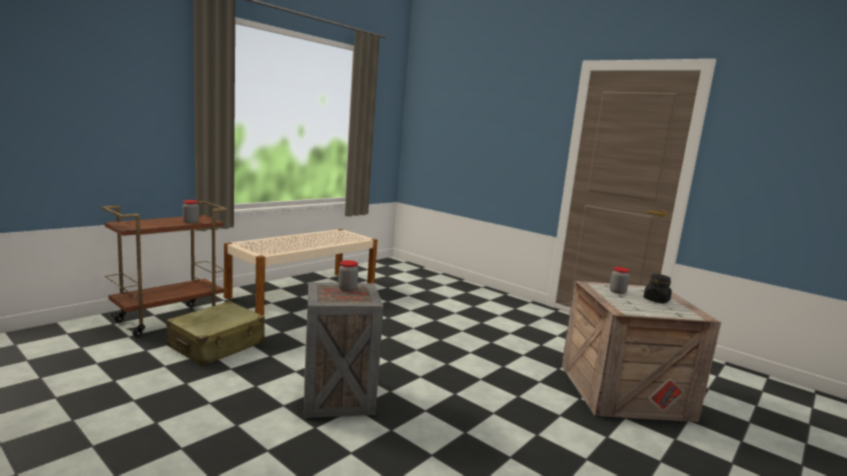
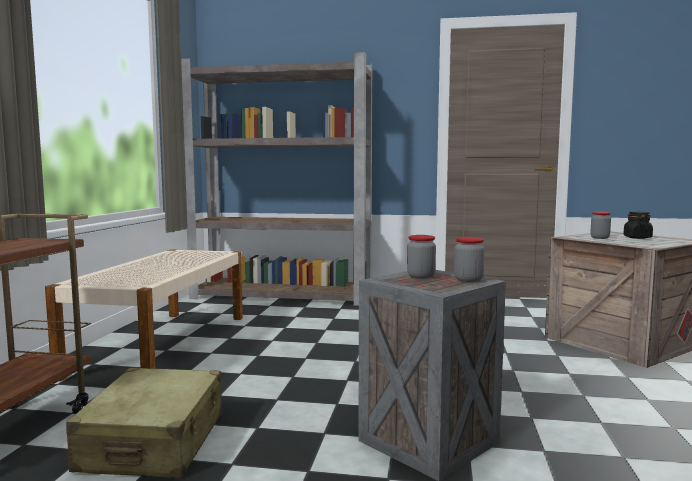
camera: 30 degrees left, 5 degrees down
(190, 222) = (31, 245): jar -> jar (468, 280)
(428, 277) = (282, 295): none -> brown bookcase

